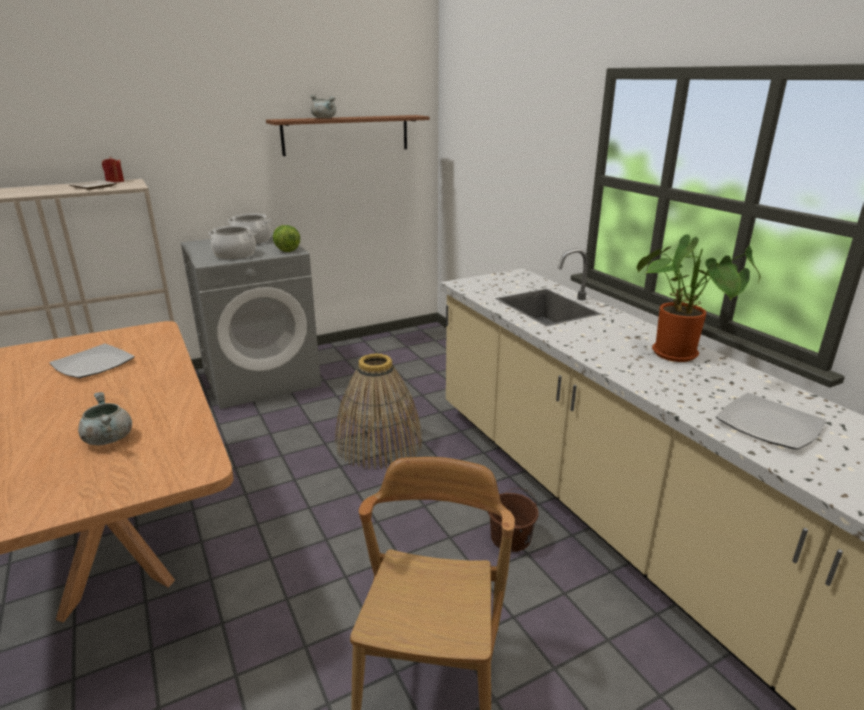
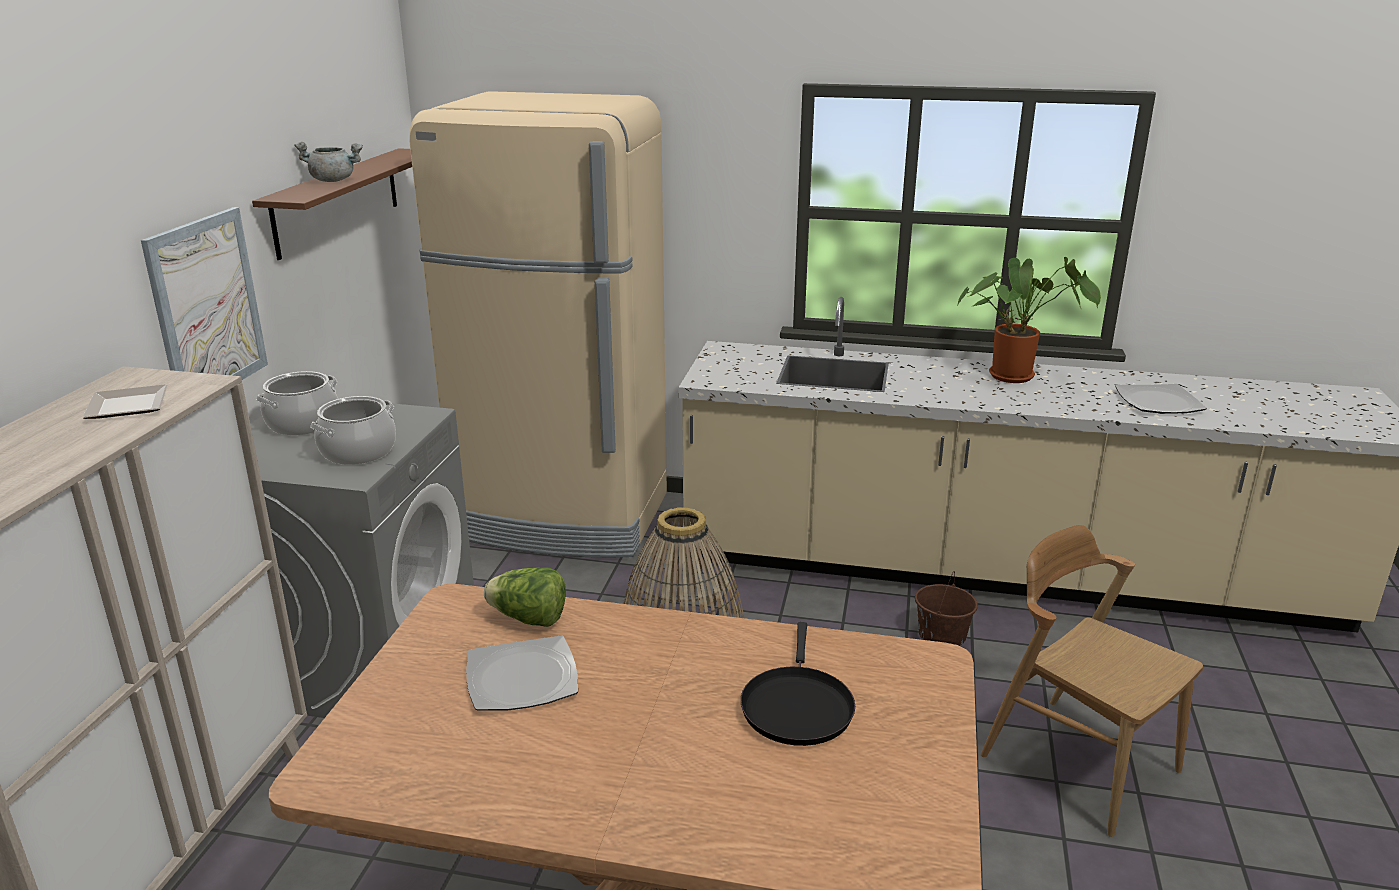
camera: 50 degrees left, 0 degrees up
(108, 438) = (796, 706): grey cooking pot -> black frying pan
(115, 181) = (106, 386): red candle -> none
(218, 167) = (207, 307): none -> picture
(286, 249) = (406, 416): lettuce -> lettuce (529, 619)
(440, 363) = (563, 517): none -> beige fridge

